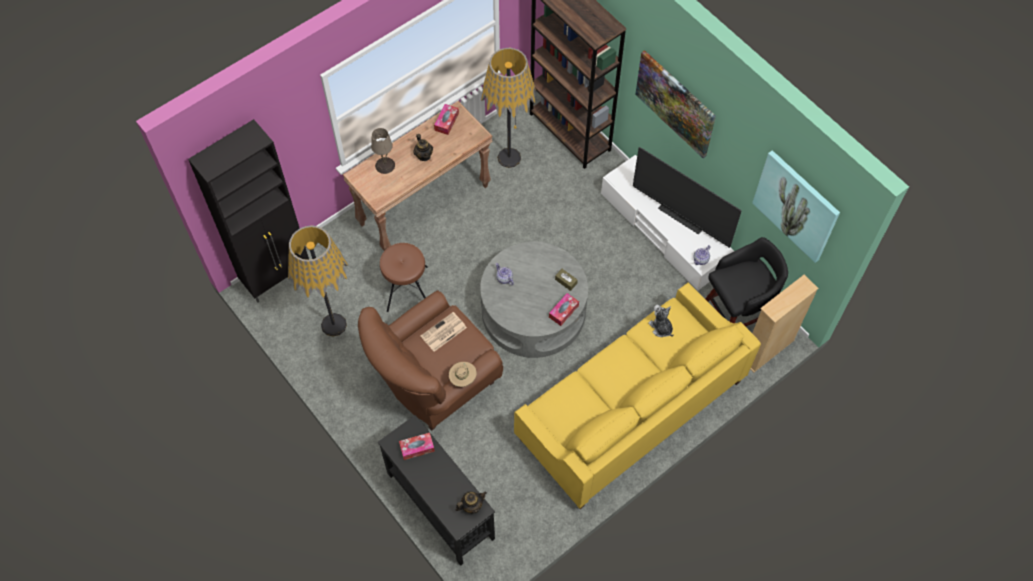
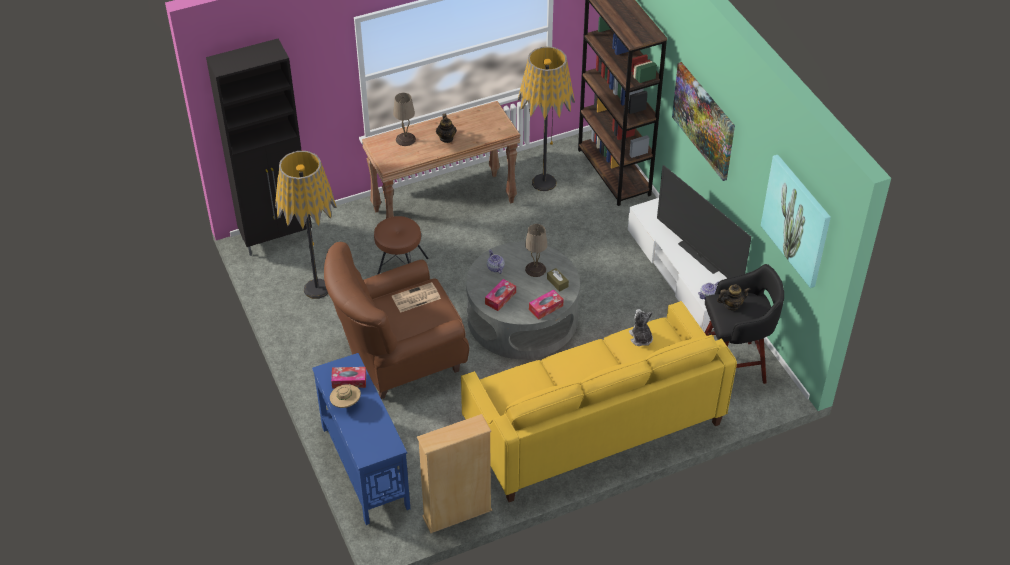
camera: 15 degrees right, 15 degrees down
(440, 504) = (365, 466): black console table -> blue console table
(446, 122) = (479, 115): tissue box -> tissue box (500, 298)
(463, 378) = (419, 337): beige hat -> beige hat (346, 403)
(471, 506) = (385, 442): teapot -> teapot (732, 305)
(541, 271) = (535, 269): none -> beige table lamp
(767, 350) = (760, 402): beige bookcase -> beige bookcase (457, 514)

